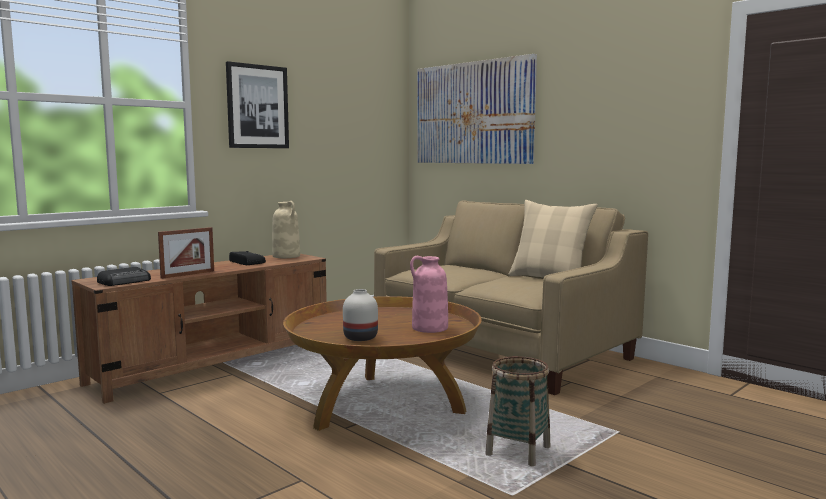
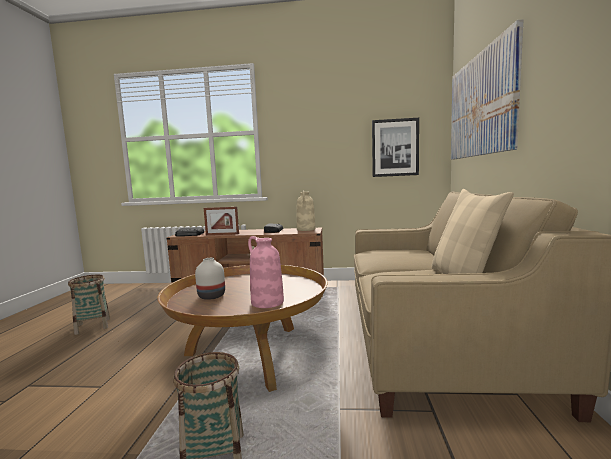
camera: 50 degrees right, 0 degrees up
(67, 466) = (93, 326): none -> basket
(257, 106) = (304, 128): picture -> picture (395, 148)

